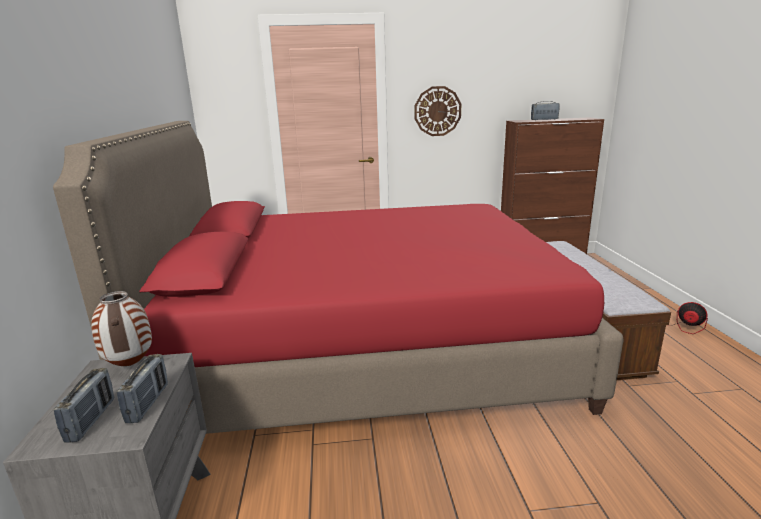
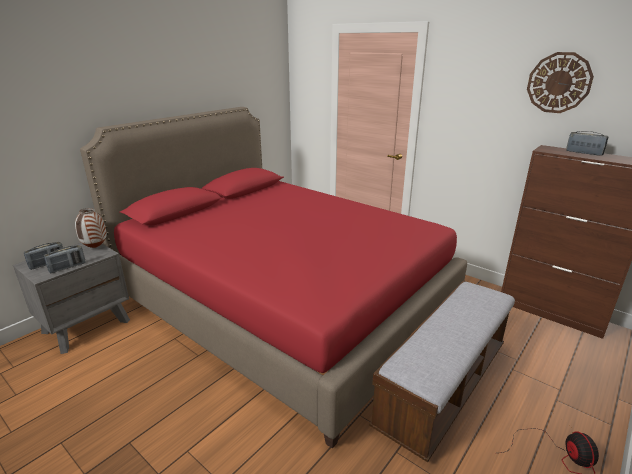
camera: 45 degrees right, 5 degrees up
(437, 111) = (466, 122): wall clock -> wall clock (559, 83)

